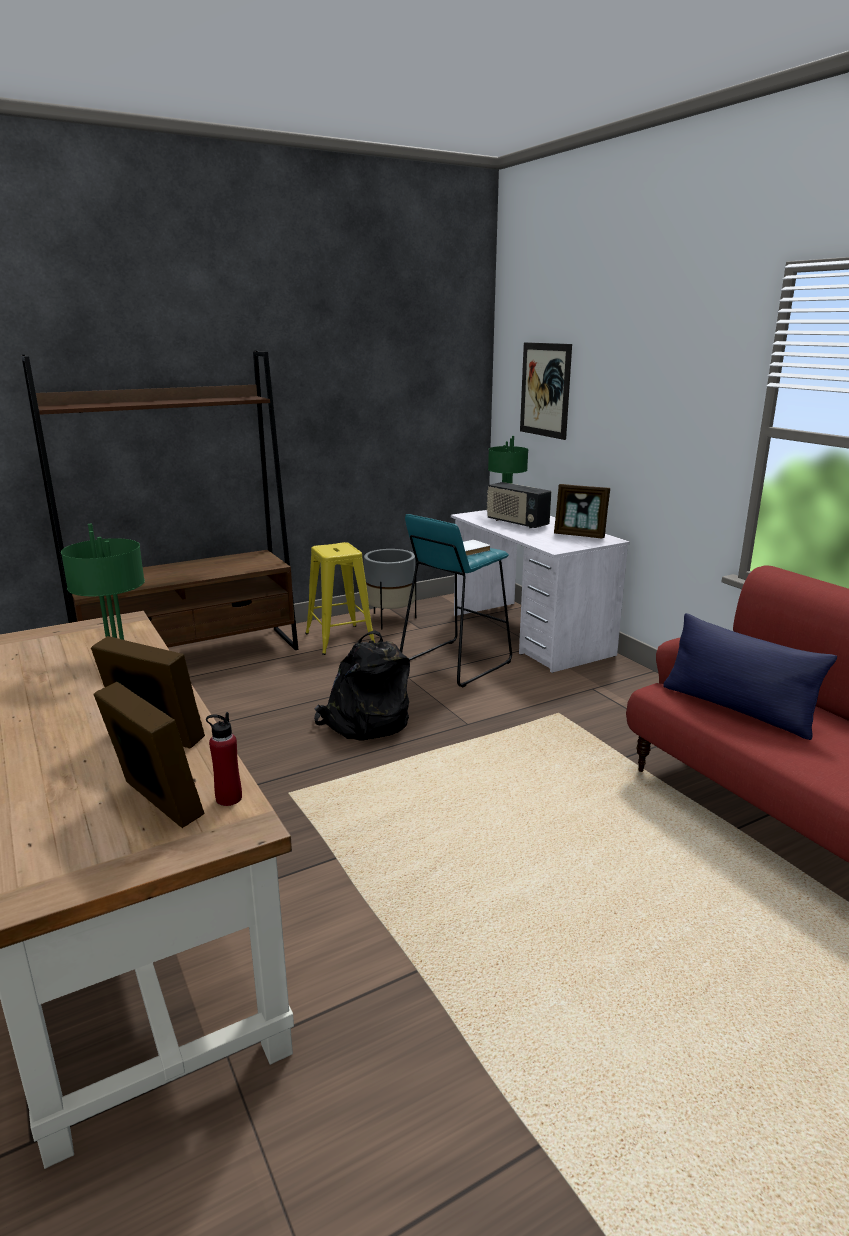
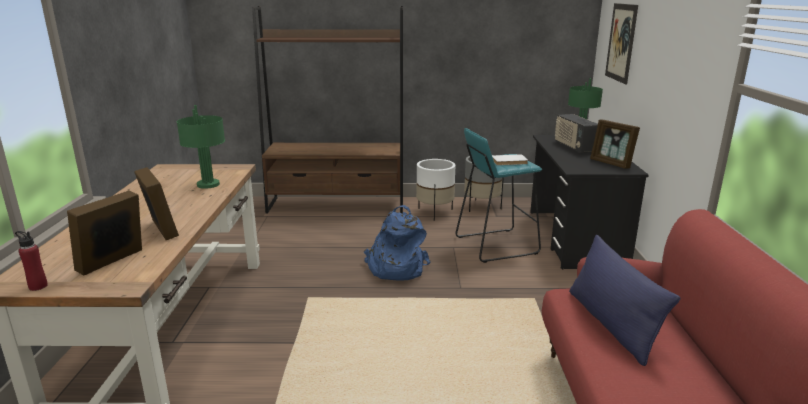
camera: 30 degrees right, 0 degrees up
(155, 803) = (113, 262): picture frame -> picture frame turned 135 degrees counterclockwise
(228, 798) = (143, 269): red bottle -> red bottle (38, 286)
(340, 639) = (435, 213): yellow stool -> white planter
(365, 722) = (395, 268): black backpack -> blue backpack
(530, 635) = (574, 238): white desk -> black desk

